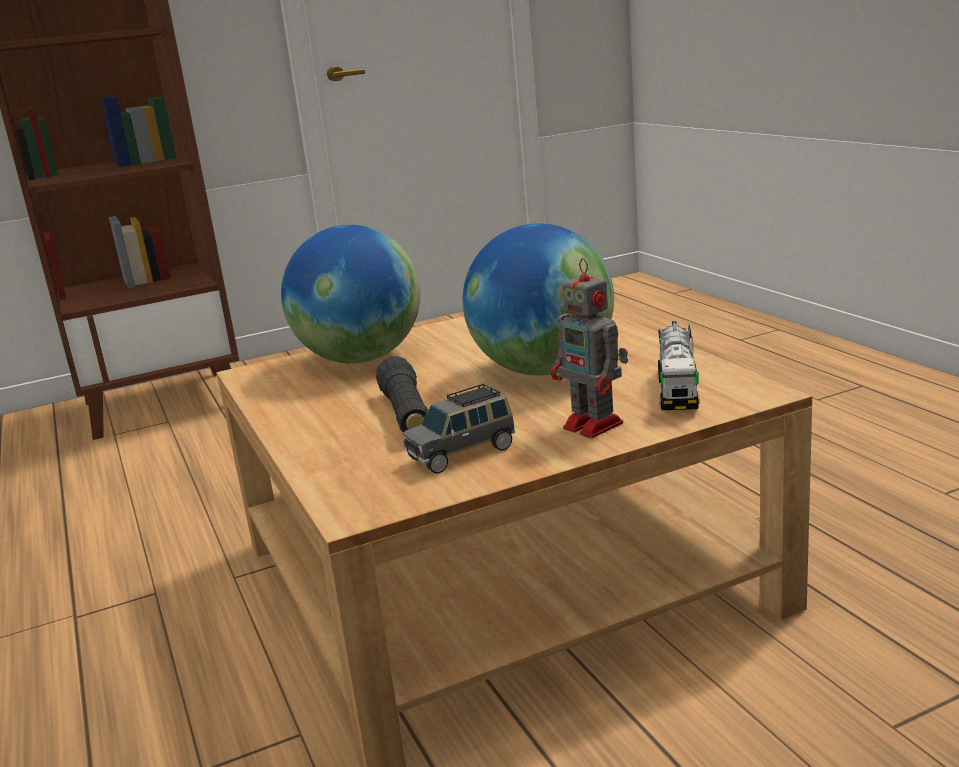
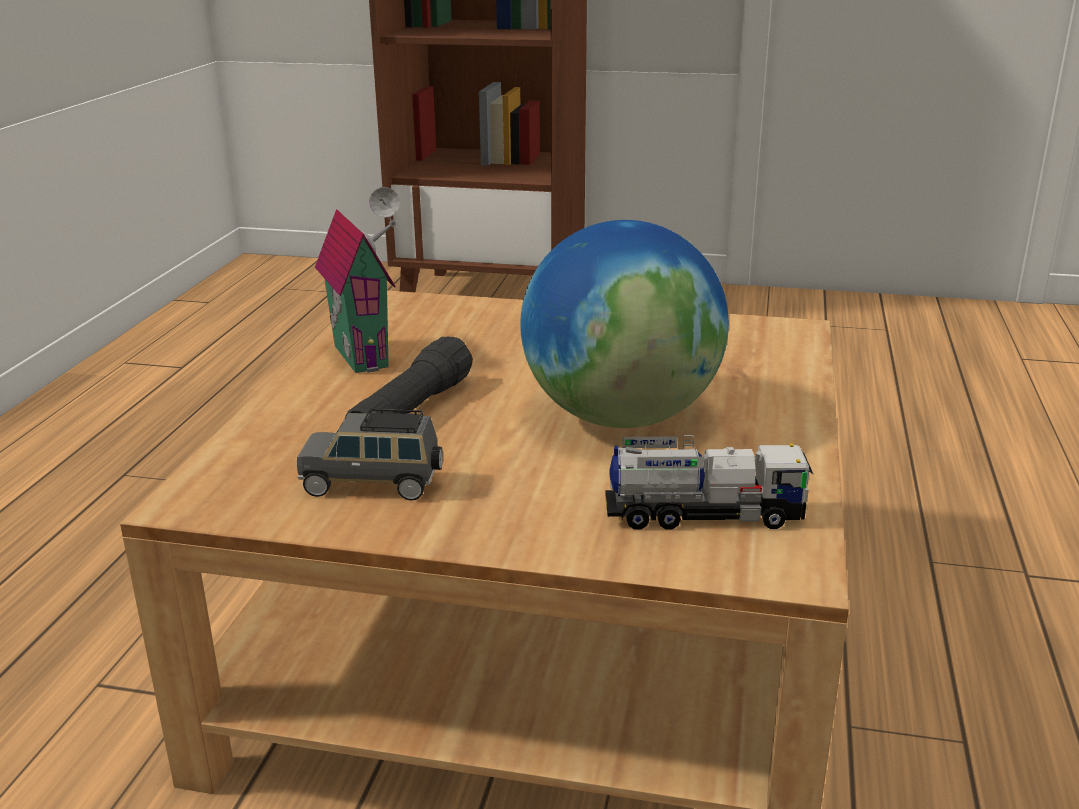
camera: 35 degrees right, 5 degrees up
(305, 402) = (366, 355): none -> toy house
(360, 359) = (491, 324): globe -> none
(595, 426) = (538, 517): toy robot -> none
(677, 390) = (704, 515): toy truck -> toy truck turned 135 degrees counterclockwise

